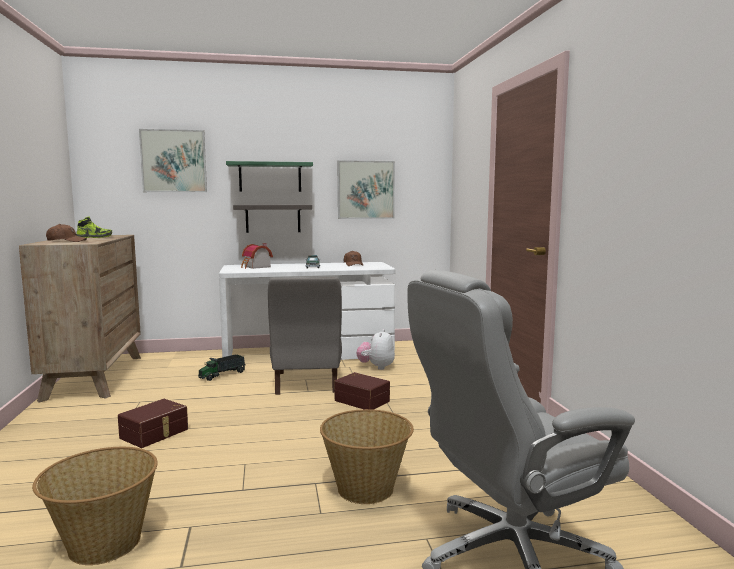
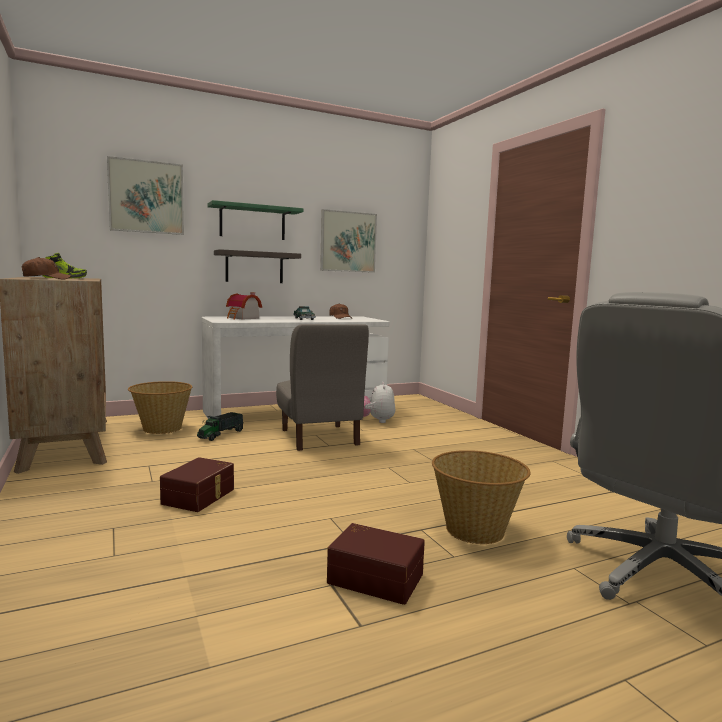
camera: 15 degrees left, 0 degrees up
(103, 544) = (249, 614): basket -> basket (161, 428)
(362, 400) = (392, 451): brown storage box -> brown storage box (376, 577)

